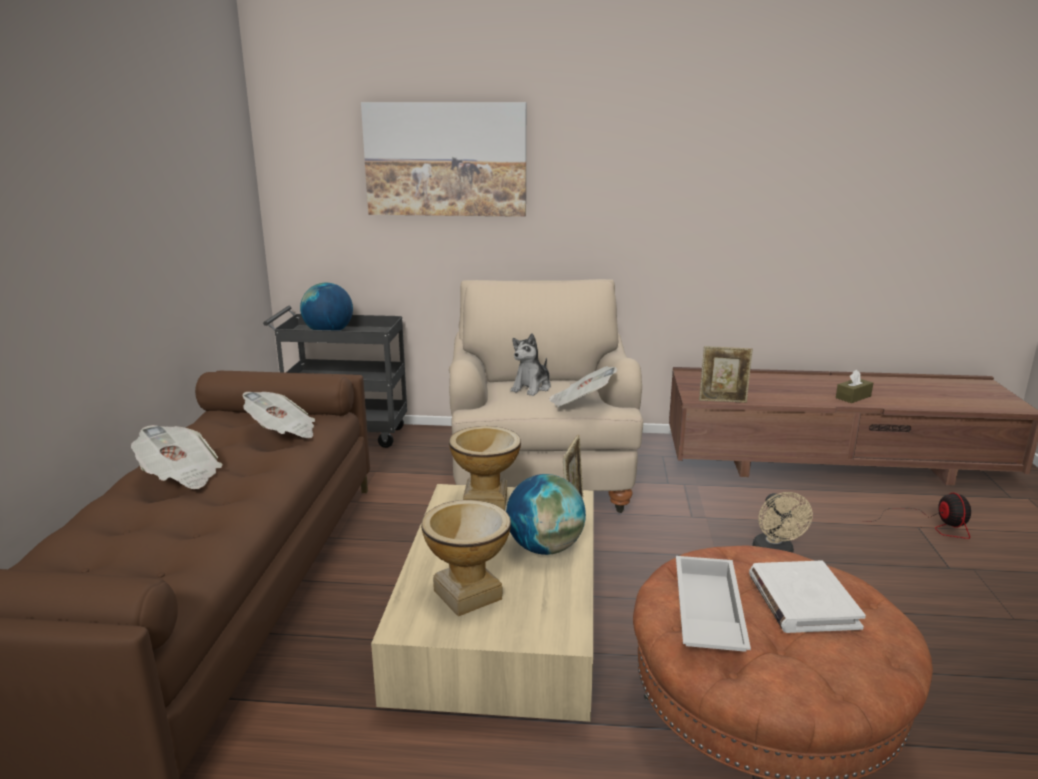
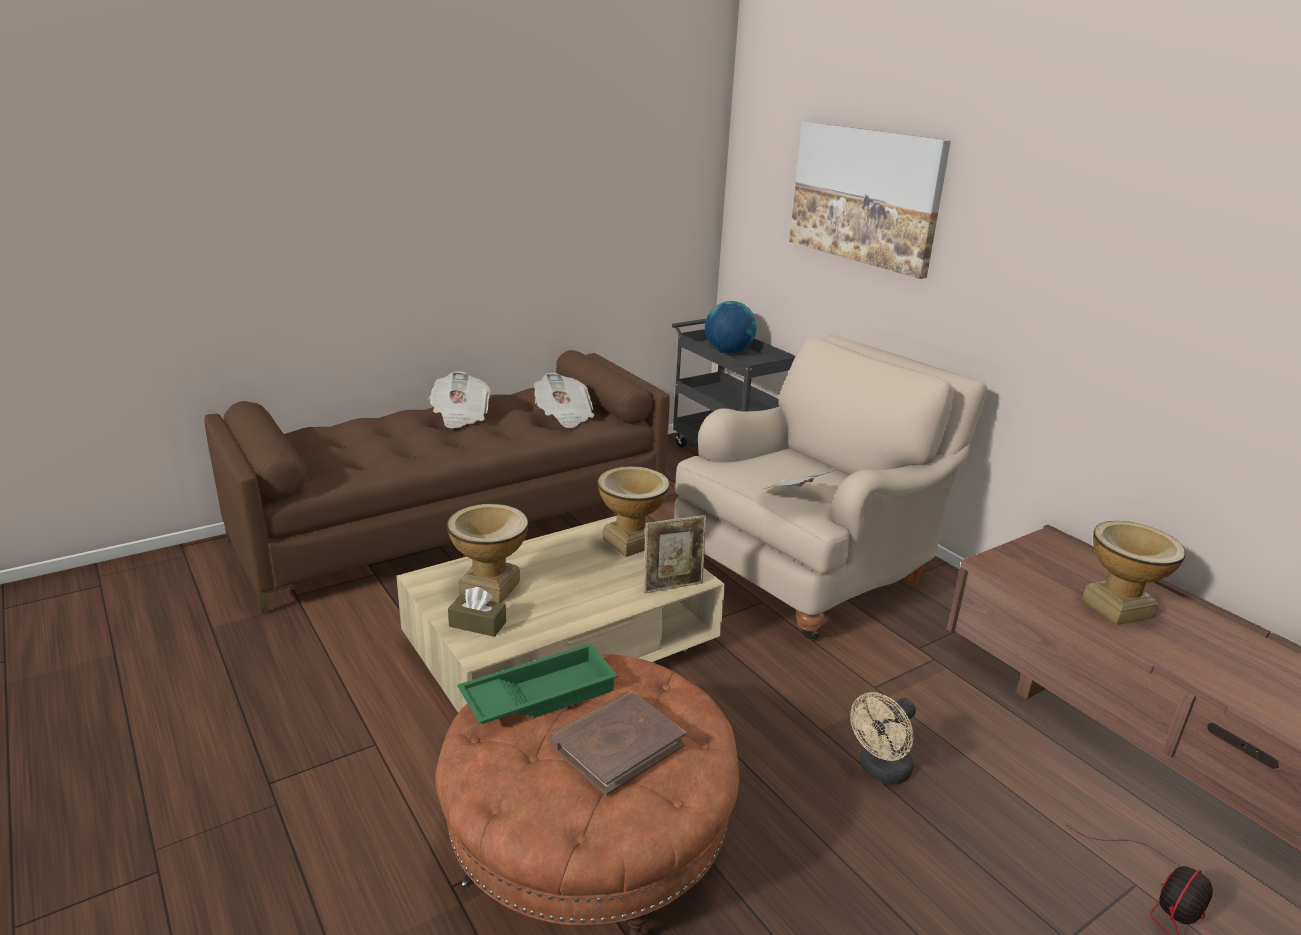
camera: 50 degrees right, 5 degrees up
(532, 388) = (792, 466): plush toy -> none
(545, 548) = (594, 595): globe -> none
(705, 613) = (539, 694): white tray -> green tray
(723, 400) = (1015, 582): picture frame -> none
(775, 390) = (1117, 608): none -> vase
(802, 601) = (617, 745): white book -> brown book
(853, 397) = (1219, 673): brown tissue box -> brown tissue box (477, 624)

